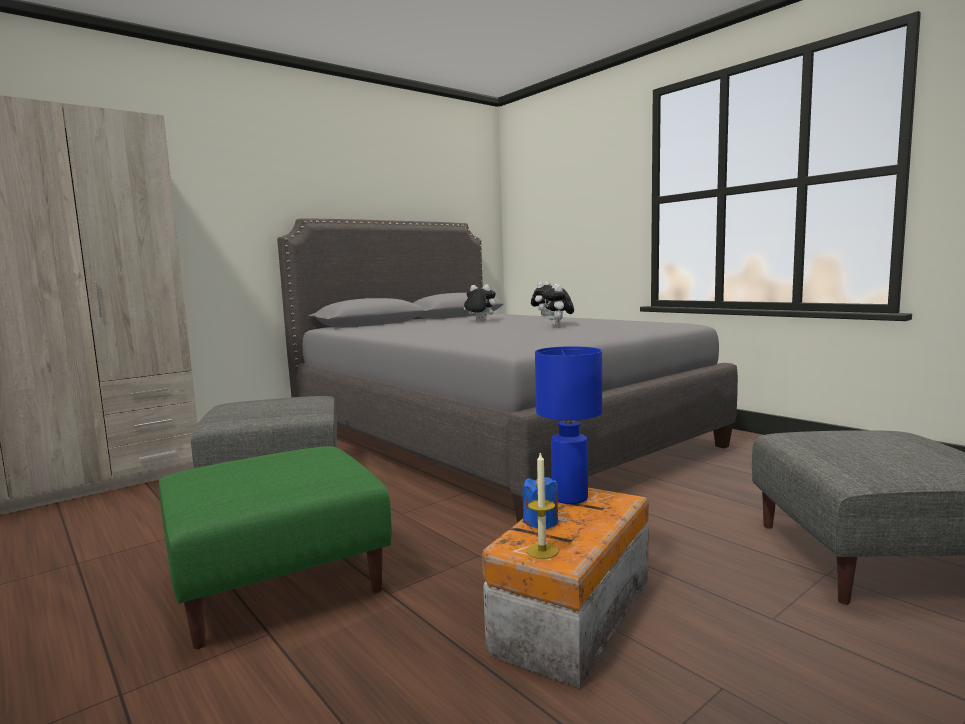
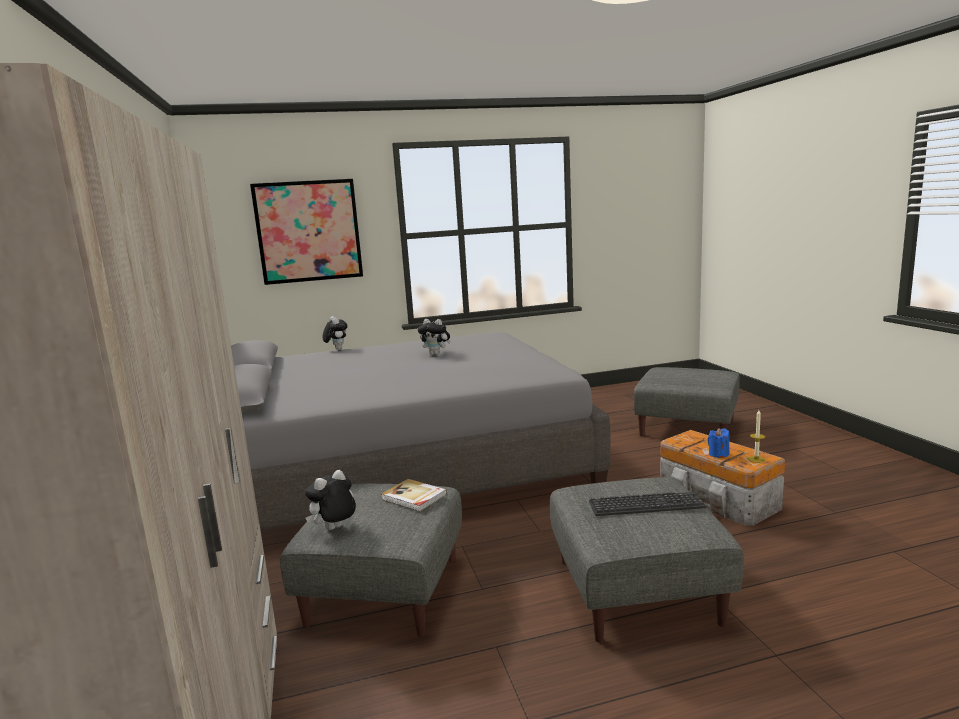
camera: 65 degrees left, 5 degrees up
(275, 476) = (646, 505): none -> keyboard
(277, 582) = (637, 591): green ottoman -> grey ottoman
(296, 409) = (414, 497): none -> book
(479, 321) = (338, 367): plush toy -> plush toy (334, 529)
(569, 498) = (685, 443): blue table lamp -> none
(574, 199) = (308, 231): none -> picture

